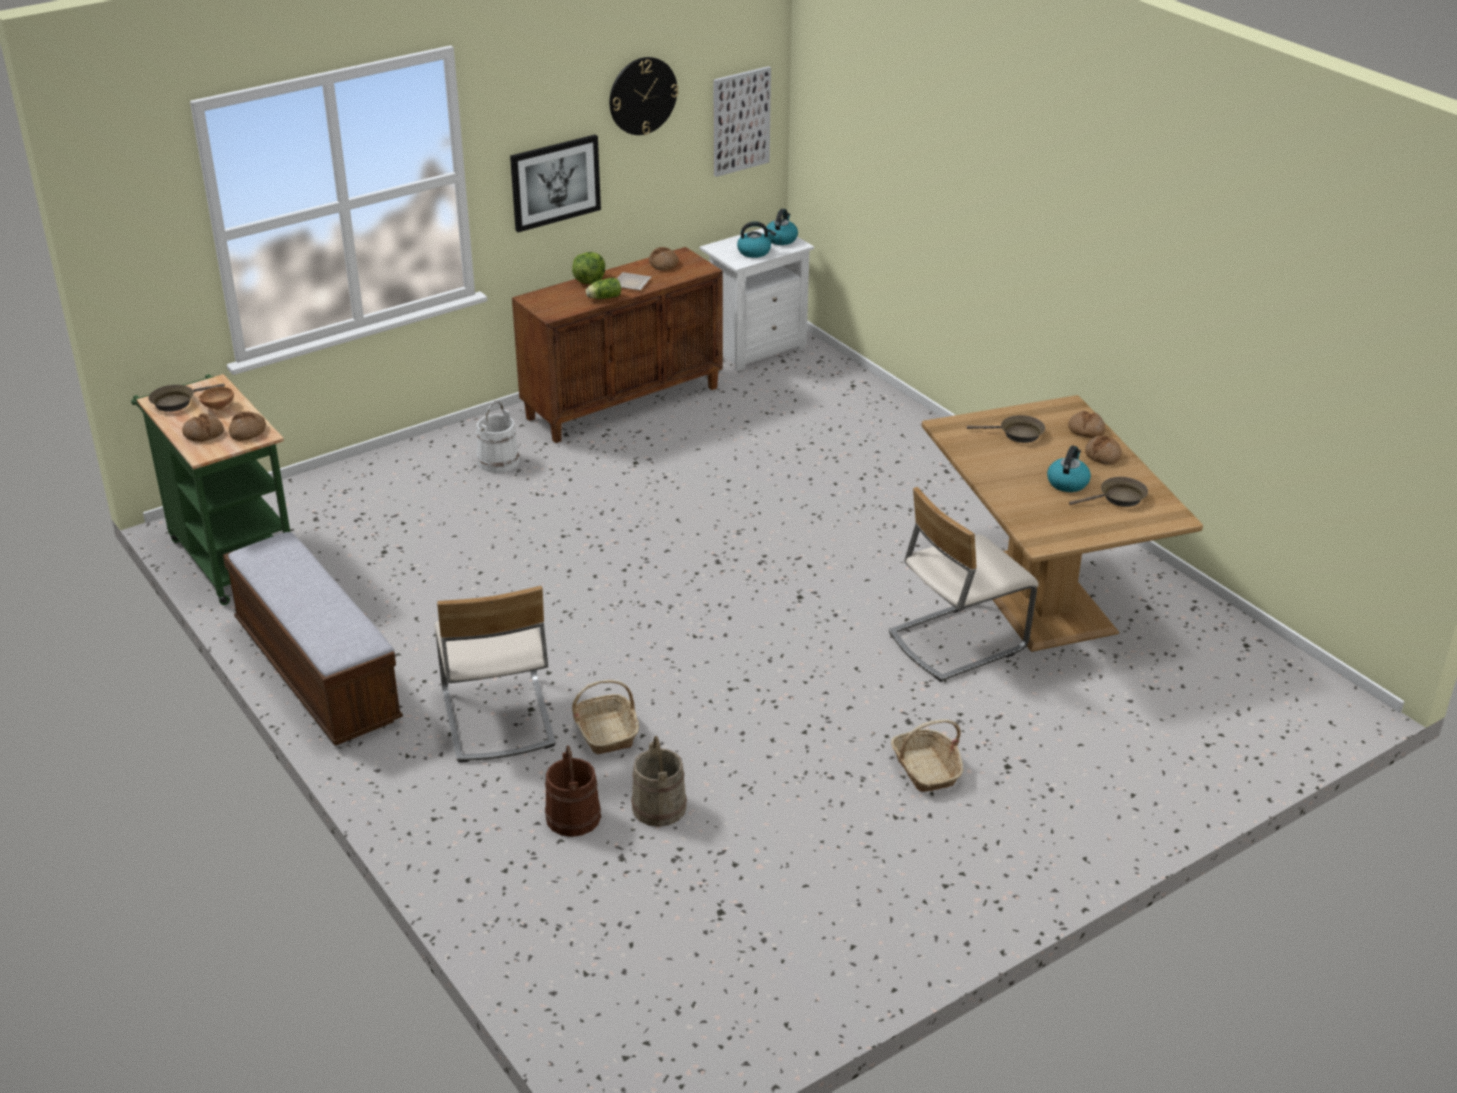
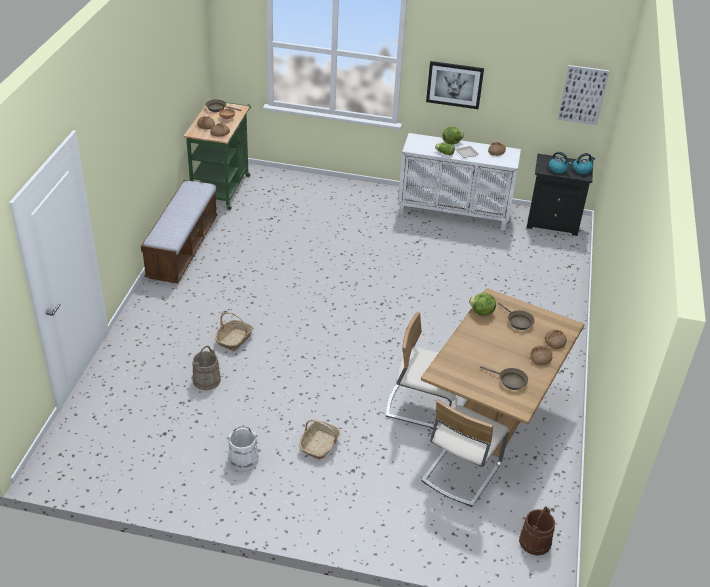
camera: 45 degrees right, 5 degrees up
(496, 719) = (209, 307): beige chair -> beige chair (460, 472)
(498, 461) = (366, 208): white bucket -> white bucket (243, 459)
(572, 817) = (175, 360): brown bucket -> brown bucket (534, 541)
(623, 402) = (454, 213): brown cabinet -> white cabinet
(642, 95) = (518, 58): wall clock -> none
(755, 347) = (553, 222): white nightstand -> black nightstand
(965, 449) = (481, 312): none -> lettuce
(1067, 482) = (499, 358): kettle -> none

